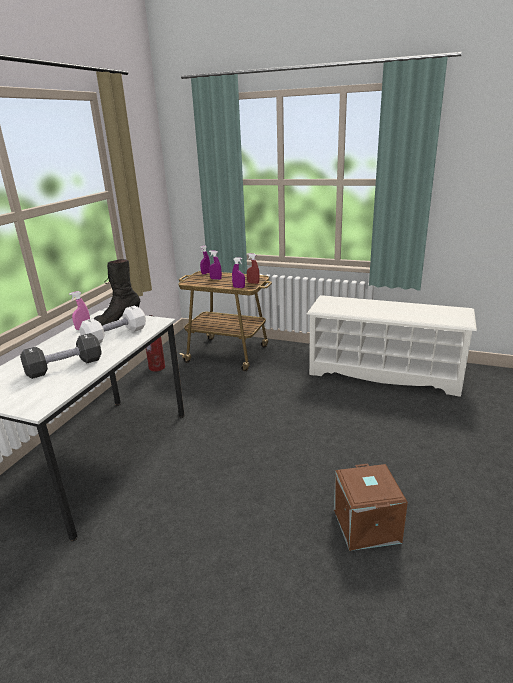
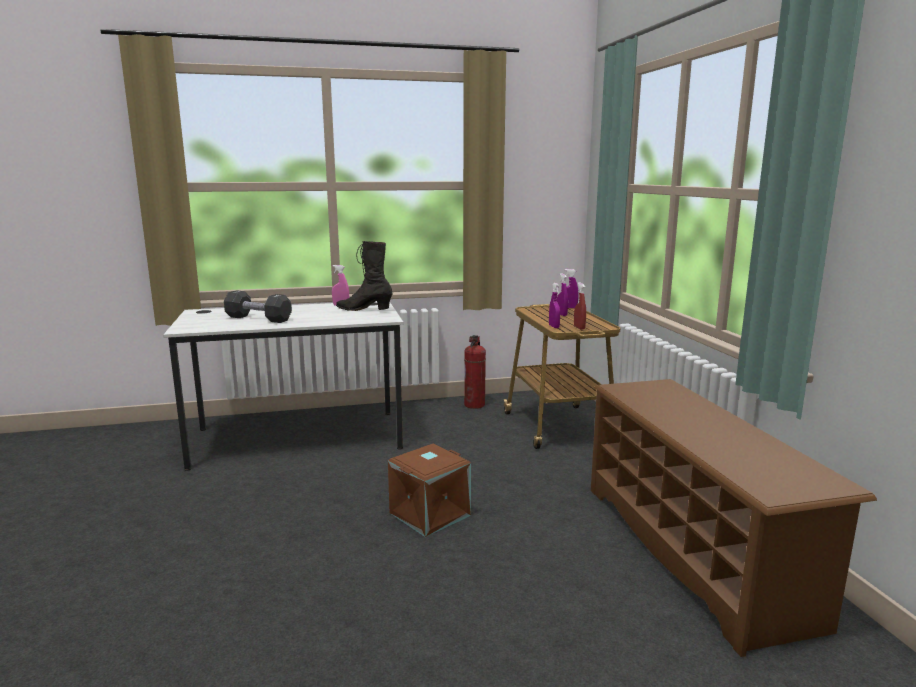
camera: 55 degrees right, 10 degrees down
(115, 336) = (336, 315): white dumbbell -> none
(365, 525) = (290, 628): brown storage box -> brown storage box (429, 513)
(384, 373) = (693, 550): white shoe rack -> brown shoe rack

